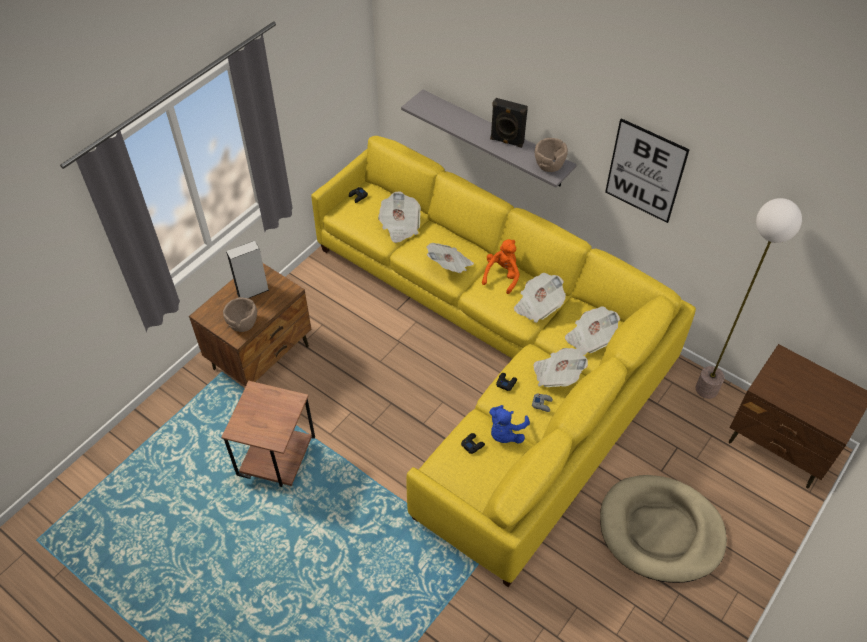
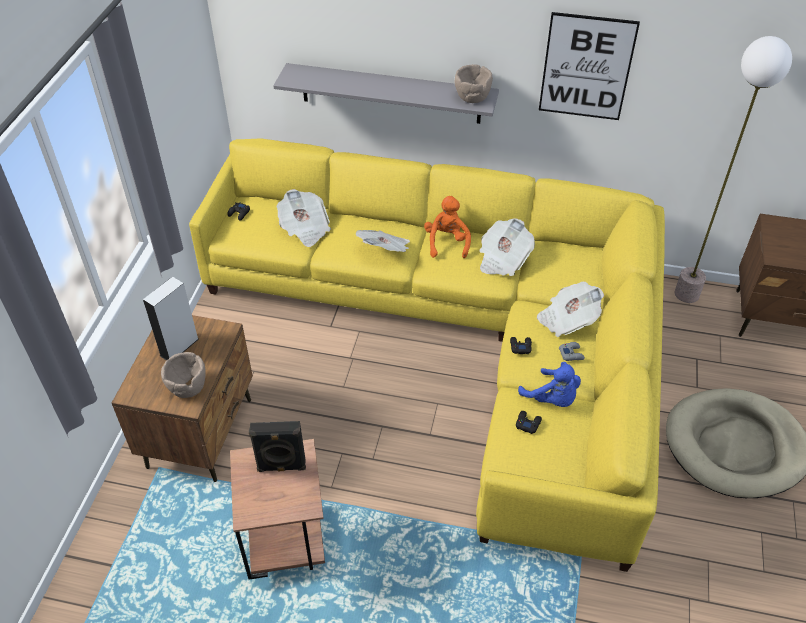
camera: 25 degrees left, 5 degrees down
(505, 433) = (552, 399): blue plush toy -> blue plush toy turned 45 degrees counterclockwise
(506, 141) = (412, 87): black speaker -> black speaker (281, 467)
(590, 338) = (575, 273): newspaper -> none

